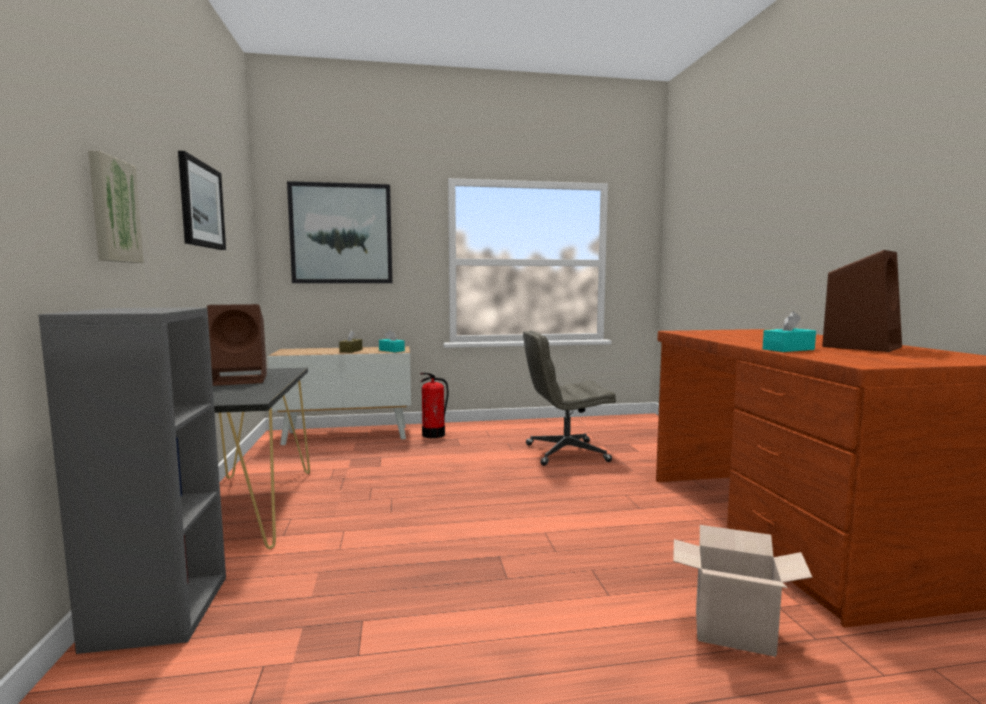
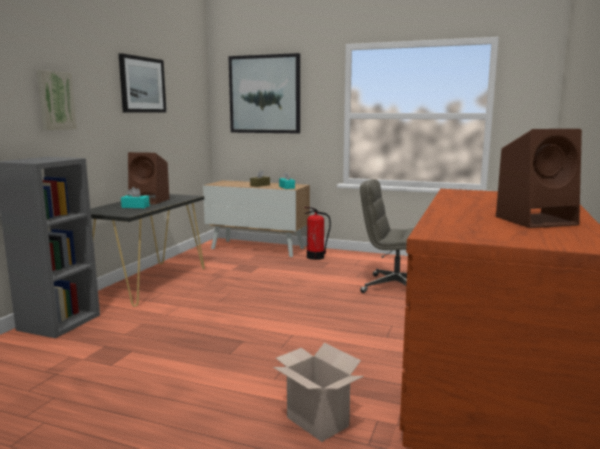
camera: 30 degrees right, 5 degrees up
(788, 349) = (447, 216): turquoise tissue box -> turquoise tissue box (135, 207)

